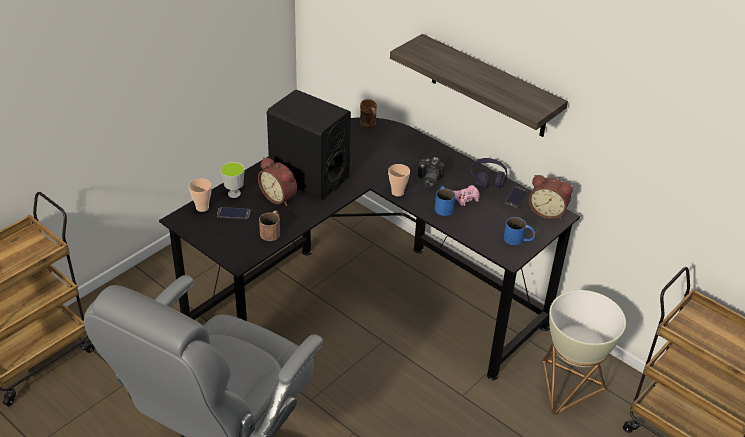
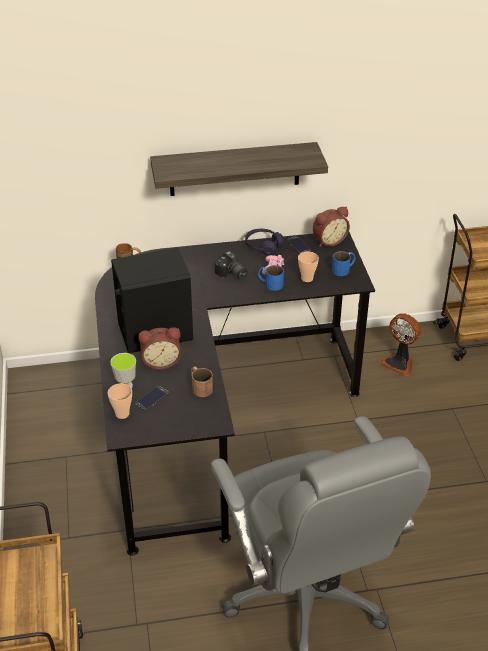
camera: 50 degrees left, 0 degrees up
(397, 192) = (228, 296): cup -> cup (307, 278)
(569, 387) = (399, 363): planter -> fan

